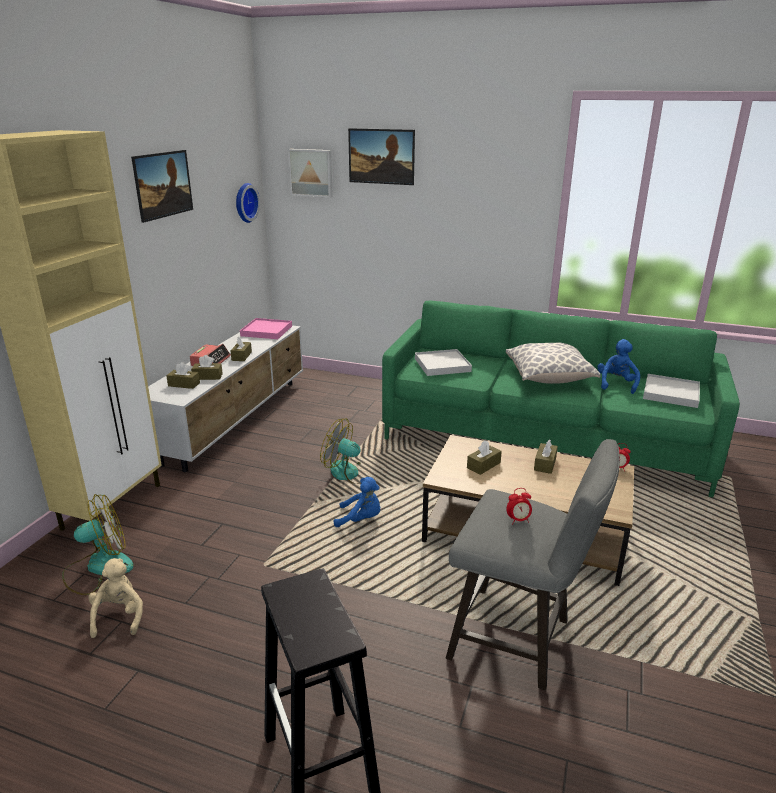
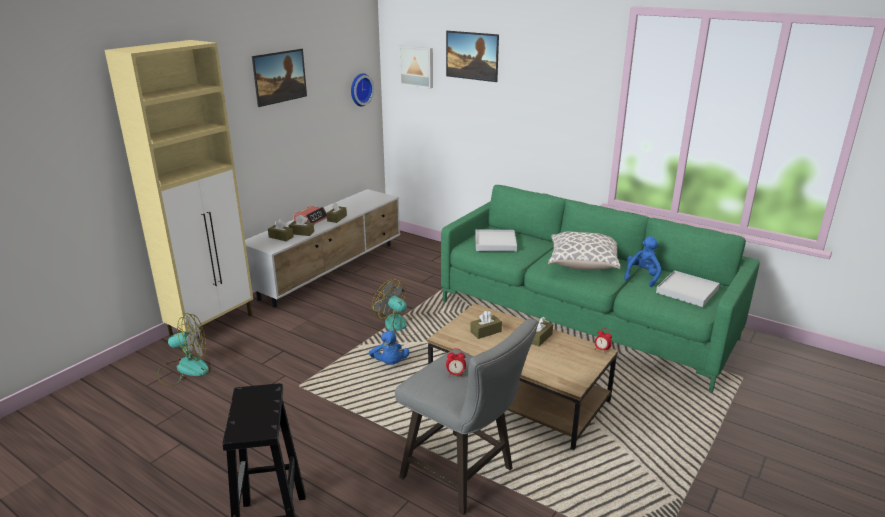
camera: 15 degrees right, 0 degrees up
(119, 616) = (184, 404): beige plush toy -> none
(266, 331) = (368, 198): pink tray -> none
(361, 519) = (389, 363): blue plush toy -> blue plush toy turned 45 degrees clockwise

